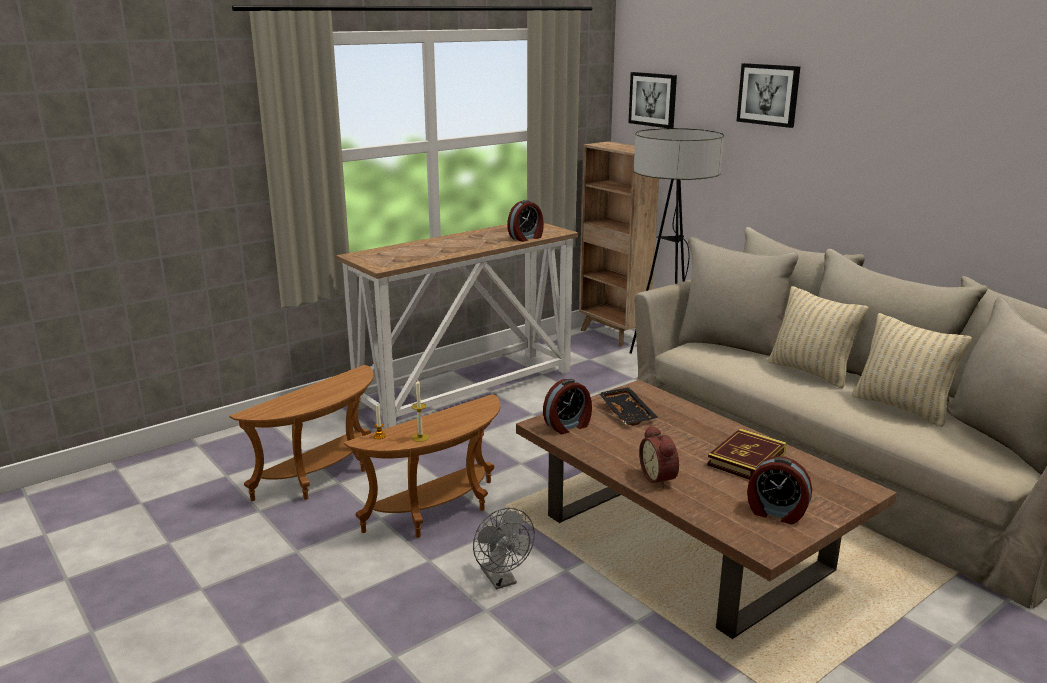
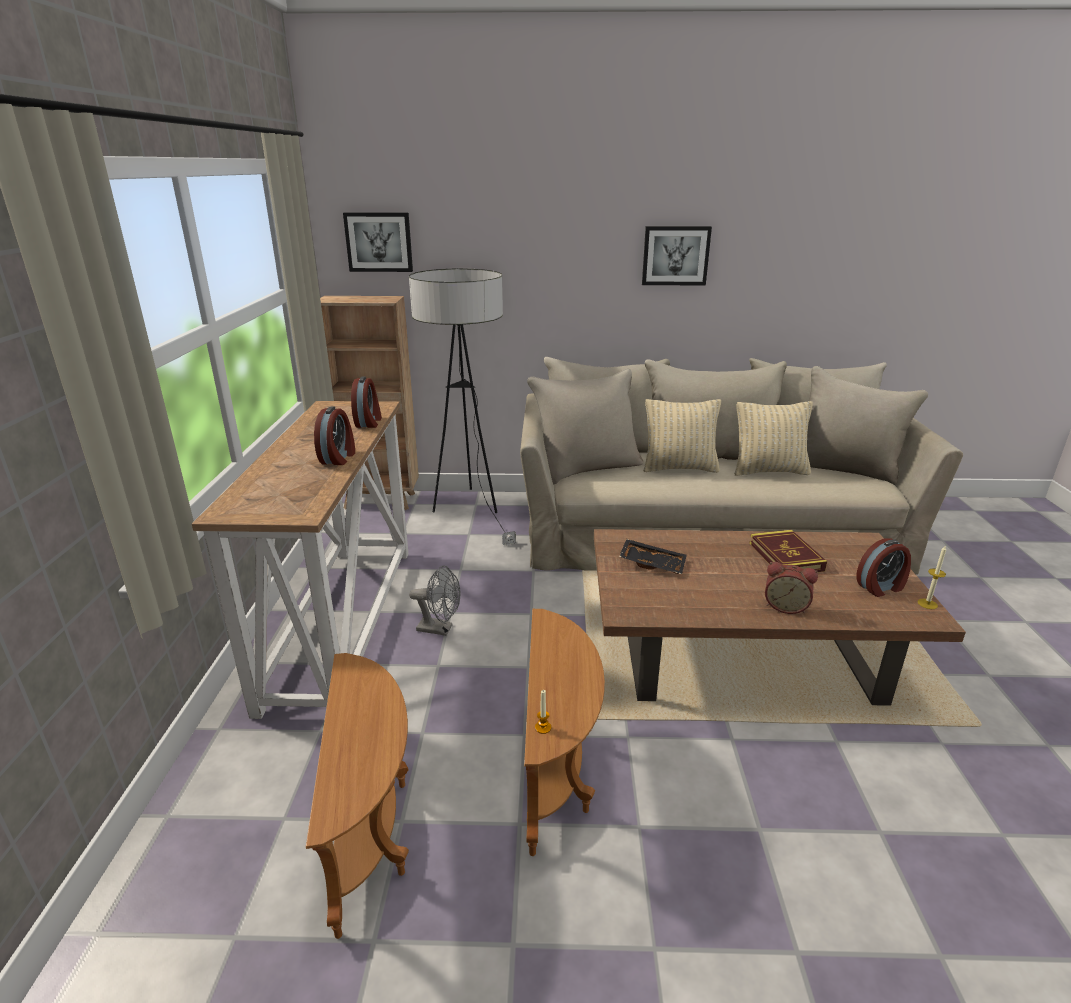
camera: 50 degrees left, 5 degrees up
(420, 437) = (580, 699): candle -> candle (927, 604)
(501, 580) = (716, 790): grey fan -> grey fan (440, 629)
(568, 426) = (644, 602): alarm clock -> alarm clock (338, 458)
(768, 94) = (529, 225): picture -> picture (675, 255)

